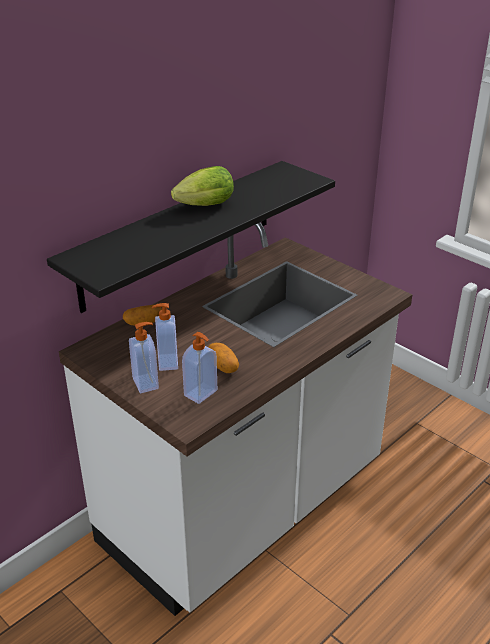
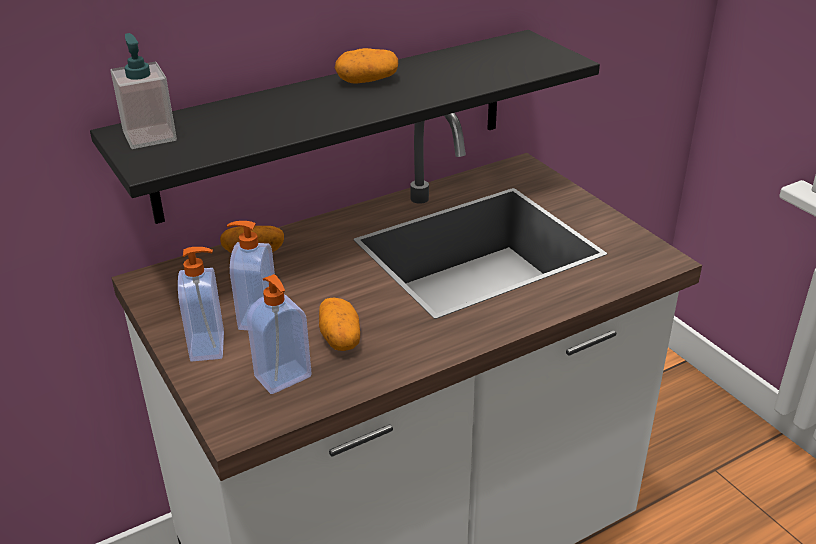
camera: 15 degrees right, 0 degrees up
(89, 258) = (149, 136): none -> soap dispenser
(202, 206) = (367, 81): lettuce -> potato

